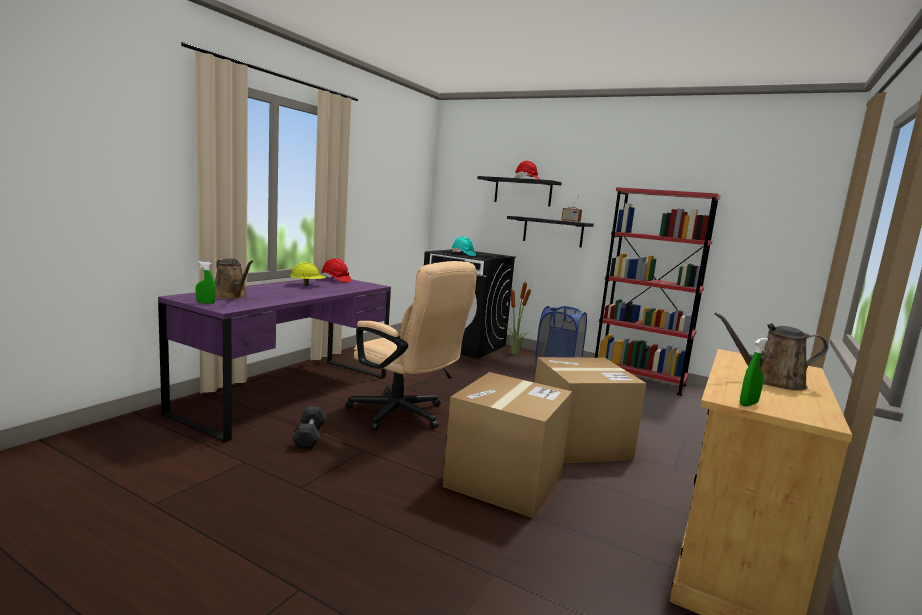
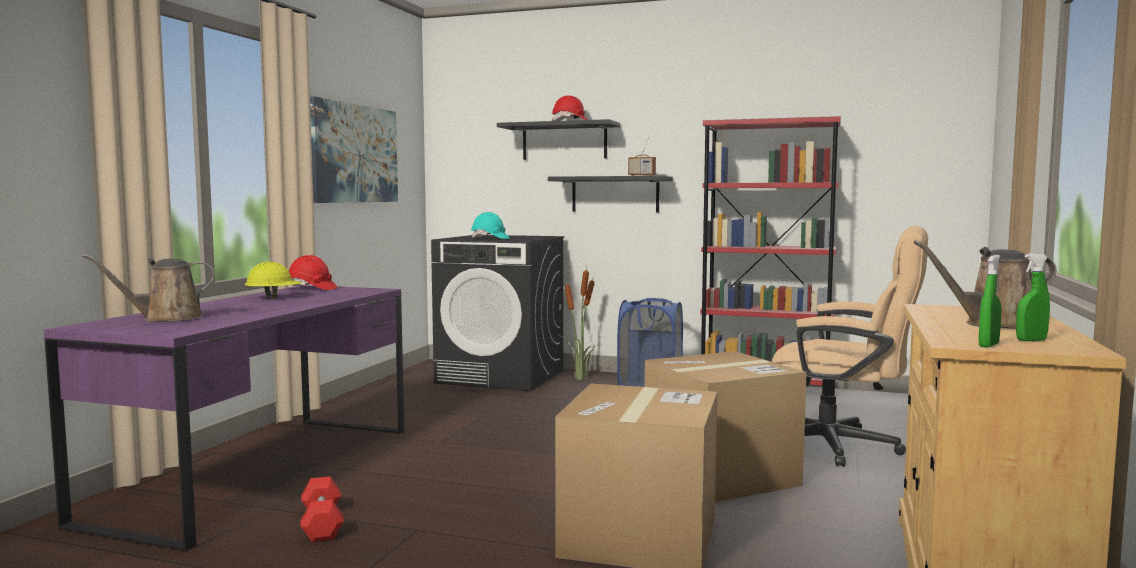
camera: 10 degrees left, 5 degrees down
(205, 303) = (132, 329): green spray bottle -> green spray bottle (1031, 340)
(231, 296) = (166, 319): brown watering can -> brown watering can turned 120 degrees clockwise
(309, 436) = (322, 524): grey dumbbell -> red dumbbell
(380, 190) = (354, 153): none -> picture
(404, 416) = (456, 477): beige office chair -> beige office chair (843, 447)

